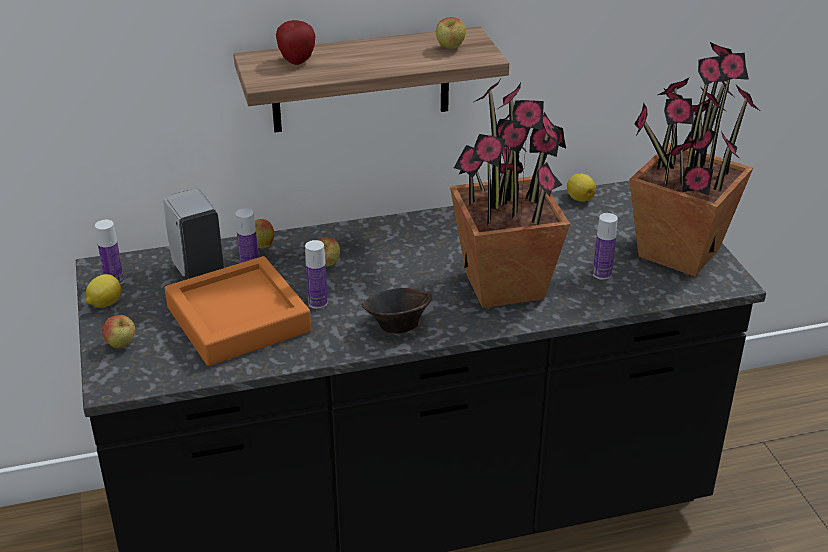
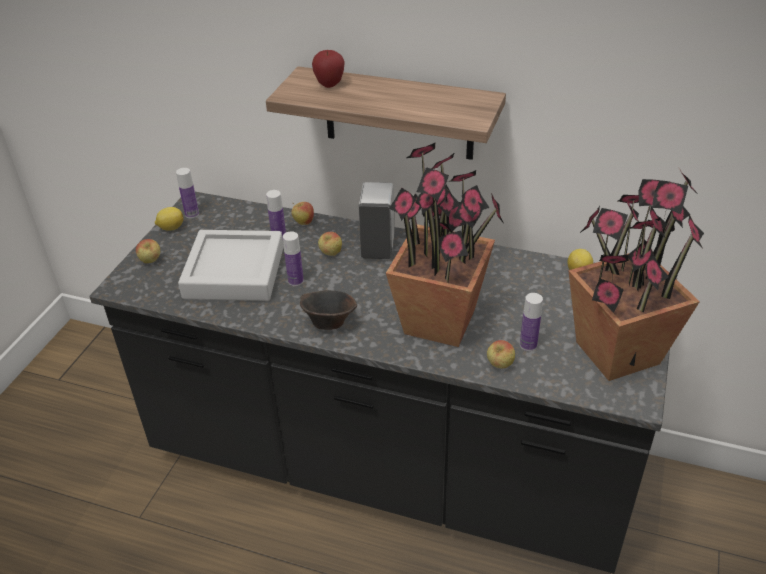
camera: 35 degrees right, 5 degrees up
(198, 272) = (246, 227): white soap dispenser -> white soap dispenser (378, 247)
(238, 319) = (234, 272): orange tray -> grey tray
(450, 48) = (455, 105): apple -> apple (499, 365)

